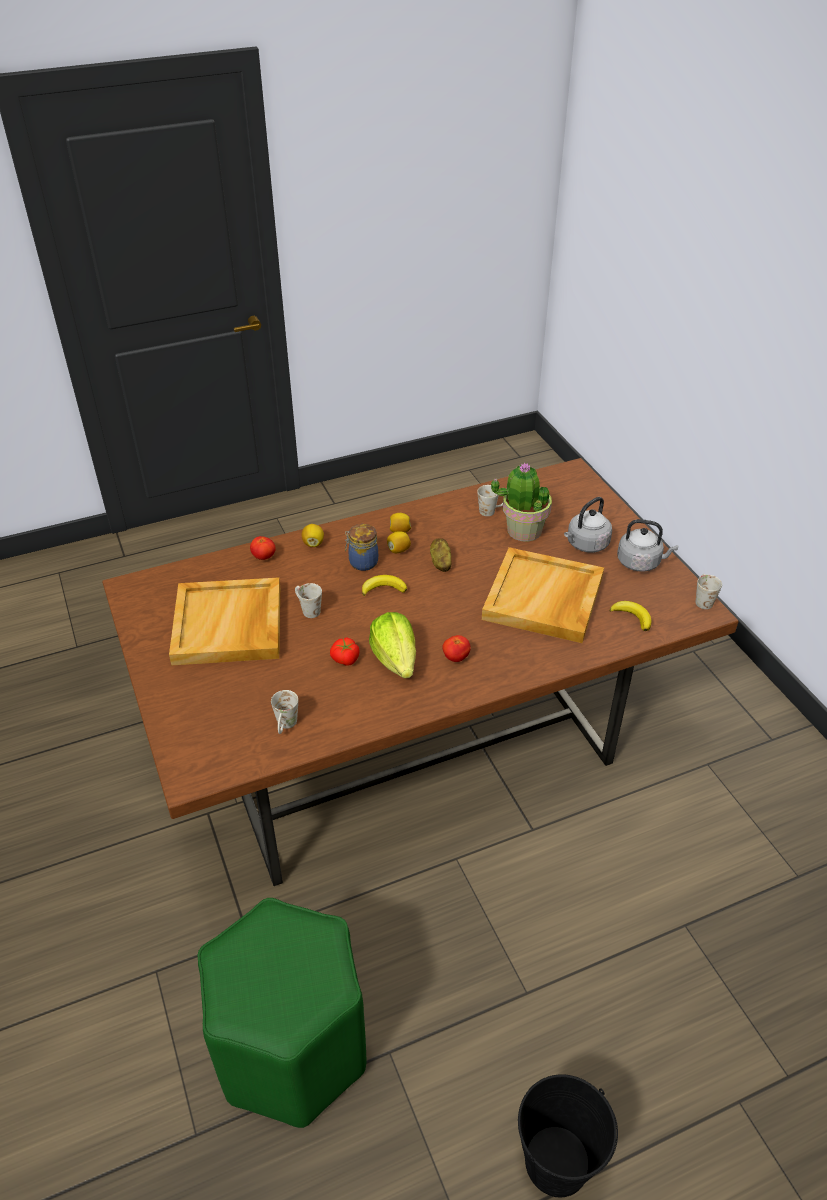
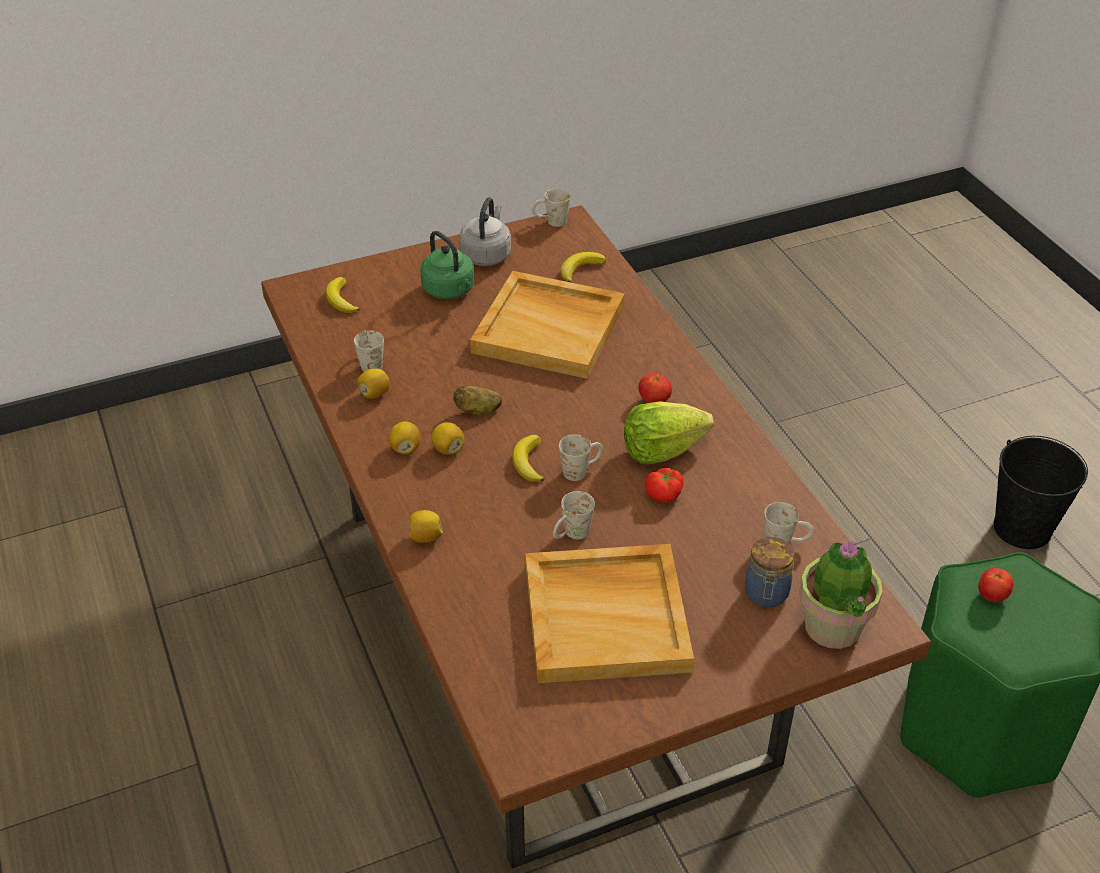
camera: 90 degrees left, 0 degrees up
(264, 557) = (454, 591): tomato -> tomato (992, 595)
(362, 562) = (472, 484): jar -> jar (766, 594)
(374, 615) = (581, 470): none -> white mug
(457, 514) = (374, 394): none -> lemon
(523, 530) = (416, 337): potted plant -> potted plant (832, 628)
(564, 493) = (341, 300): none -> banana
(586, 545) = (450, 290): grey kettle -> green kettle

